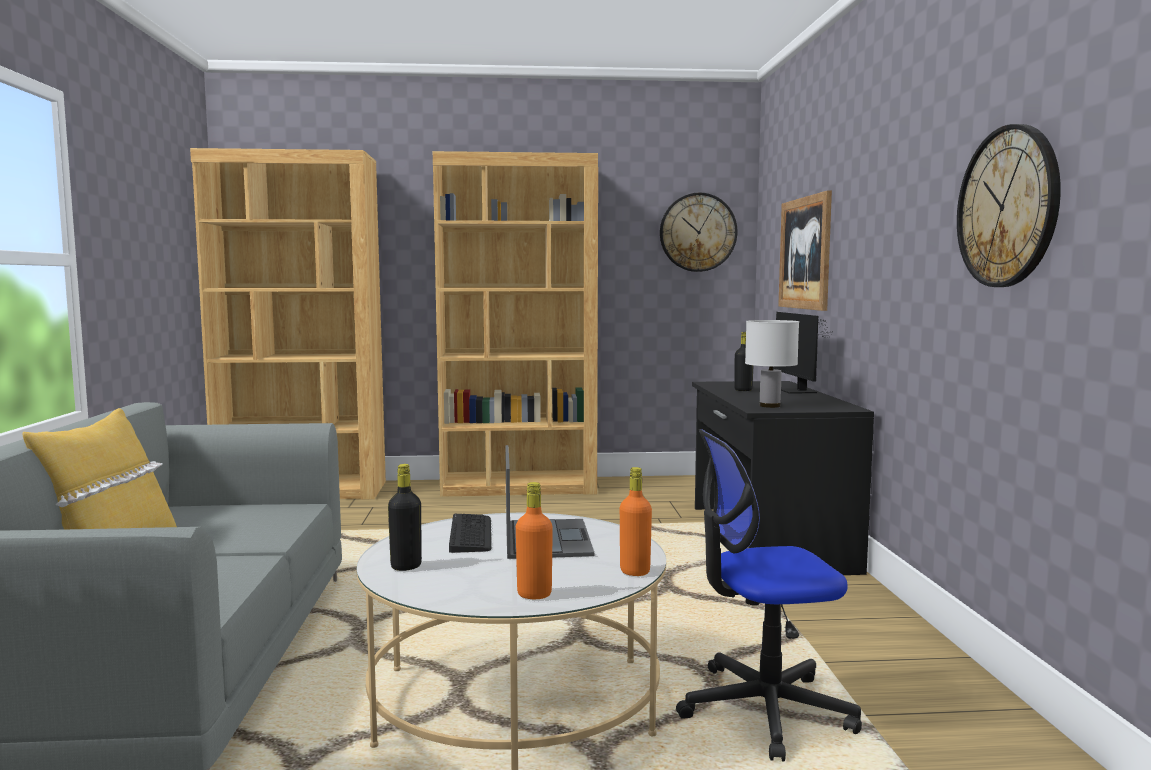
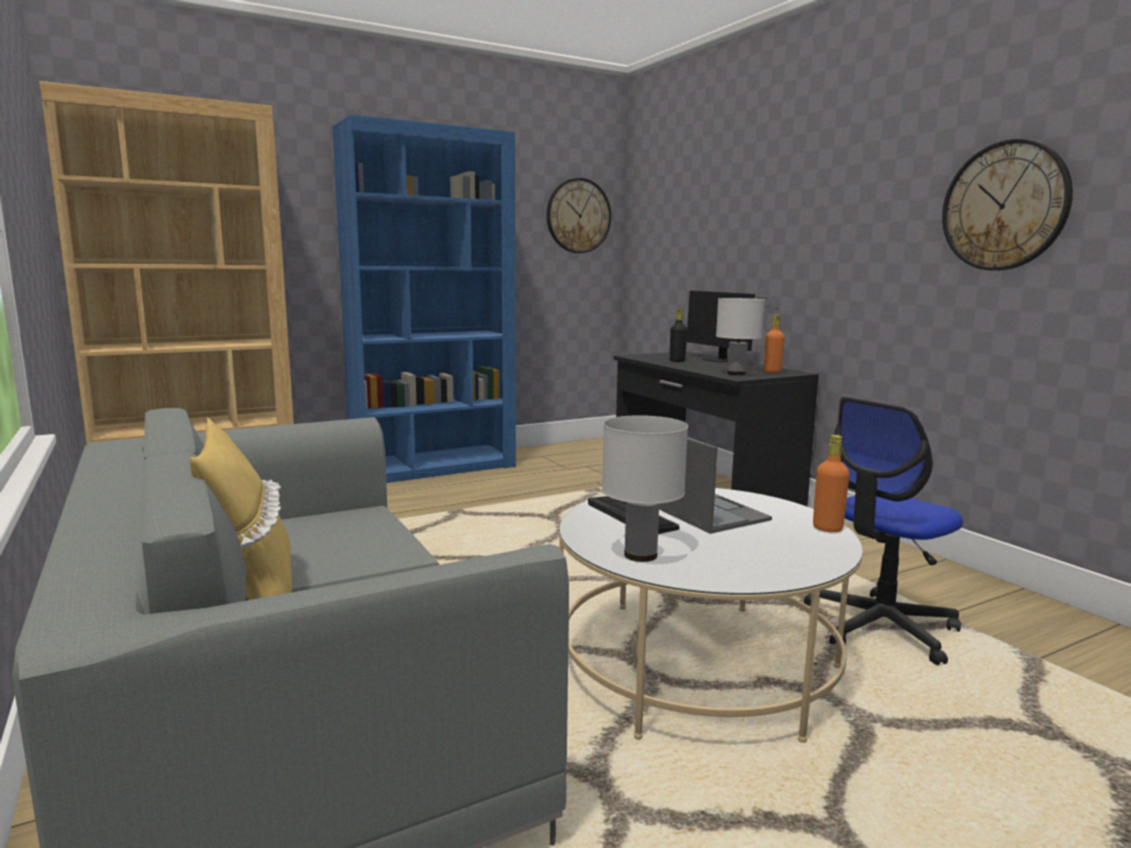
camera: 25 degrees left, 5 degrees up
(406, 566) = (639, 555): black bottle -> white table lamp
(519, 487) = (434, 467): brown bookcase -> blue bookcase
(534, 594) = (797, 562): orange bottle -> orange bottle (772, 372)
(805, 253) = (707, 238): picture -> none

